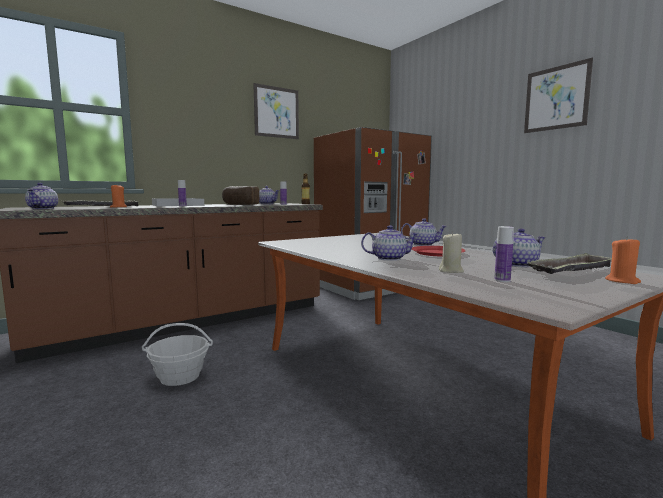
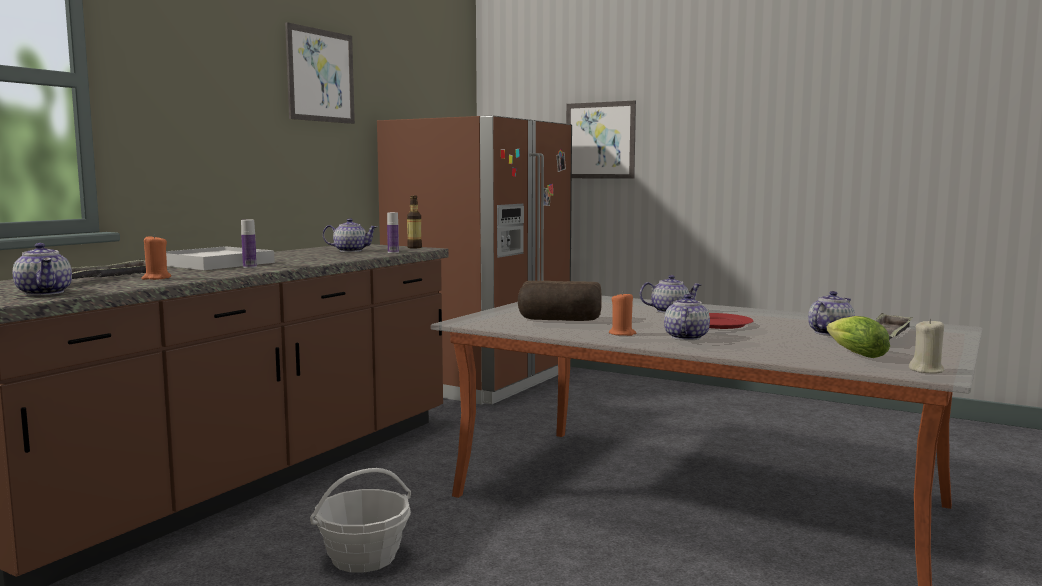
camera: 25 degrees left, 0 degrees up
(239, 204) = (312, 255): bread -> bread (559, 320)
(388, 258) = (685, 337): teapot -> teapot turned 45 degrees counterclockwise
(451, 271) = (787, 348): beige candle -> beige candle (927, 370)
(502, 280) = (853, 354): bottle -> lettuce
(556, 98) = (759, 90): picture -> picture (600, 140)
(622, 281) = (944, 343): orange candle -> orange candle (622, 334)

